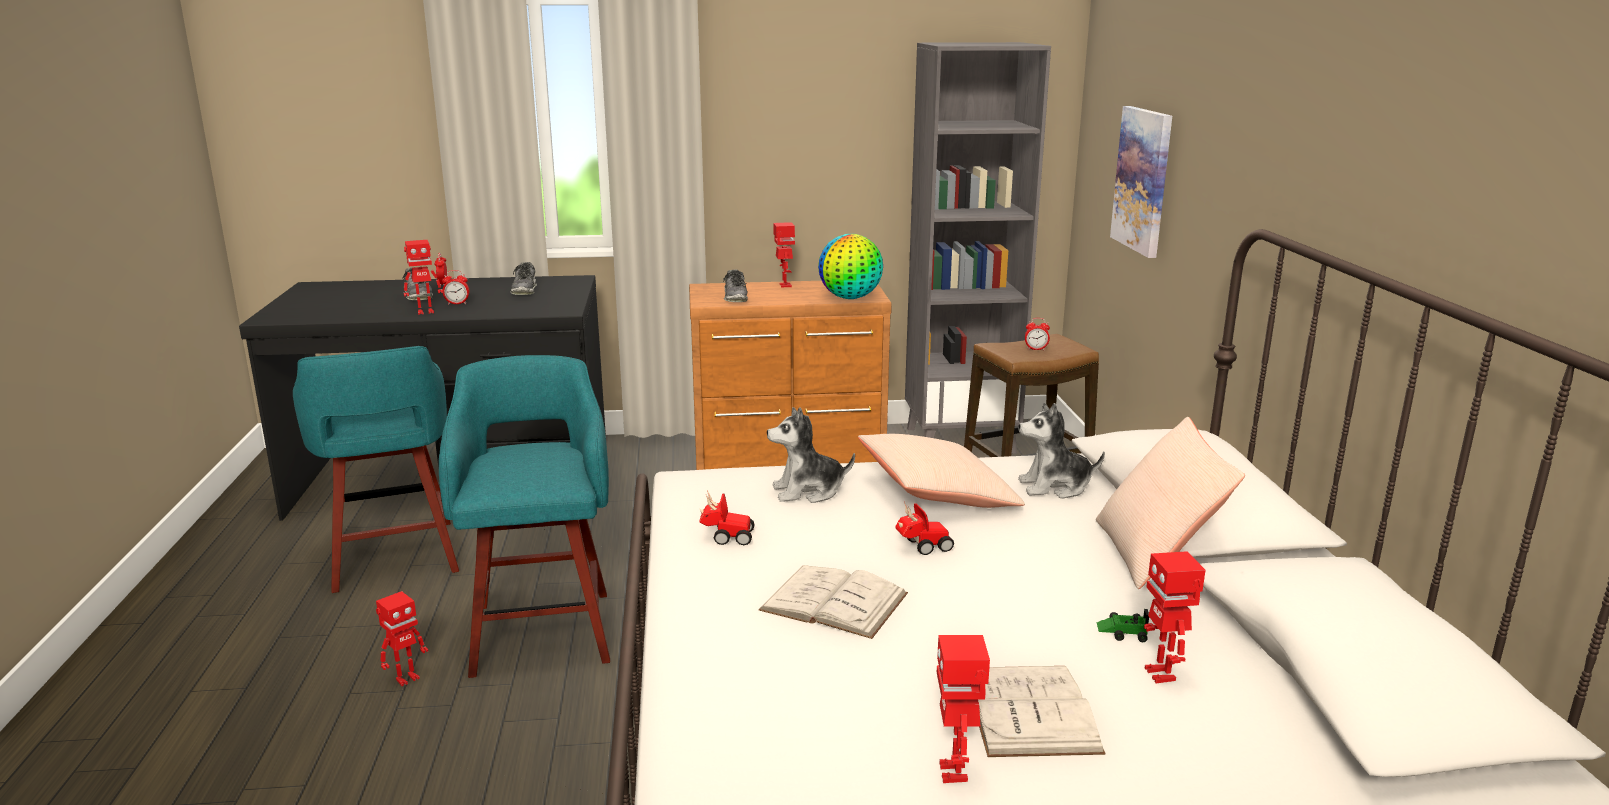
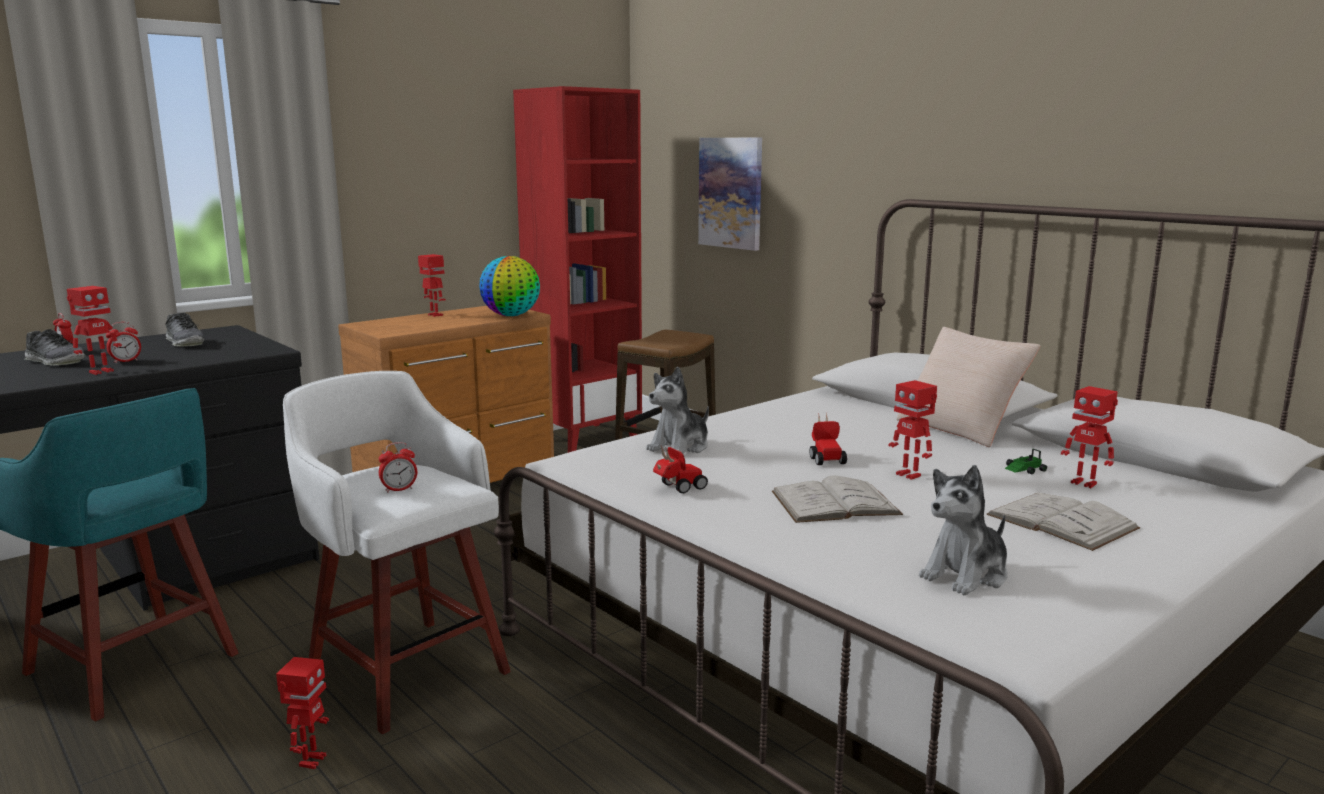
camera: 35 degrees left, 5 degrees down
(543, 629) = (405, 670): turquoise stool -> white stool
(735, 297) = (407, 327): shoe -> none
(922, 547) = (825, 459): toy car -> toy car turned 135 degrees clockwise
(937, 494) = (773, 428): beige pillow -> none
(955, 772) = (1093, 565): toy robot -> toy robot (909, 475)
(961, 440) = (584, 439): grey bookcase -> red bookcase
(1036, 349) = (668, 340): alarm clock -> alarm clock (399, 489)
(1055, 487) = (837, 409): plush toy -> plush toy (966, 575)

